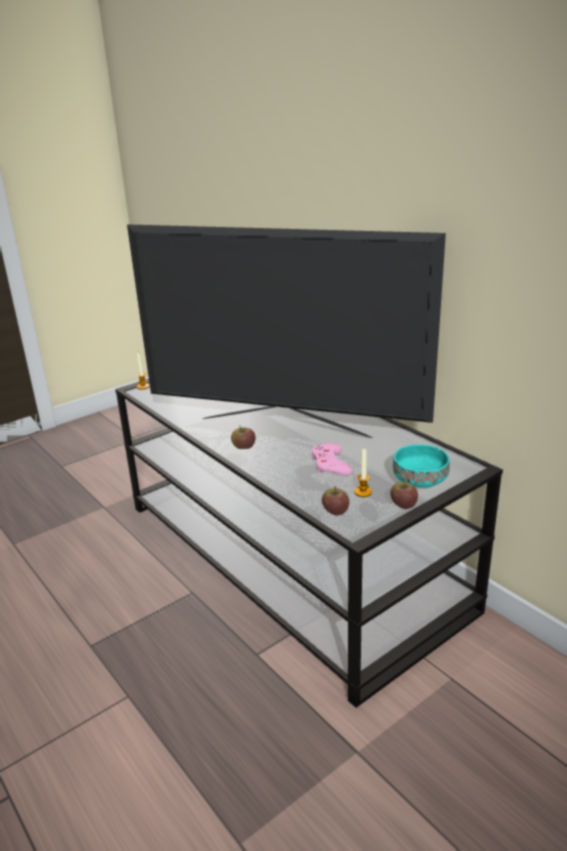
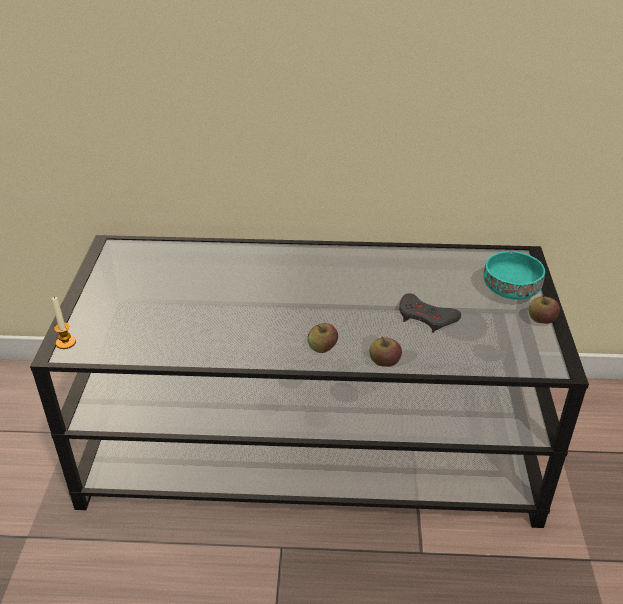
camera: 50 degrees left, 10 degrees up
(285, 426) = (317, 302): television -> none
(330, 464) = (426, 317): pink game controller -> grey game controller
(335, 511) = (510, 360): apple -> apple (384, 362)
(363, 492) = (495, 328): candle -> none

